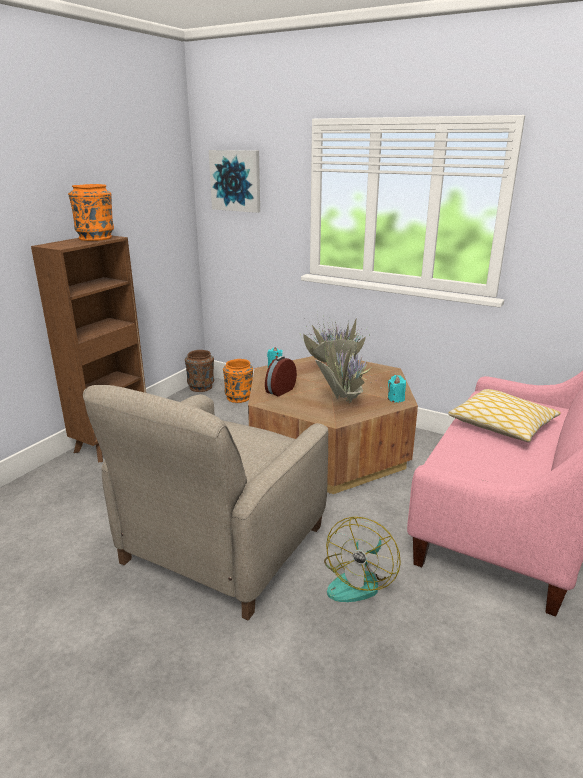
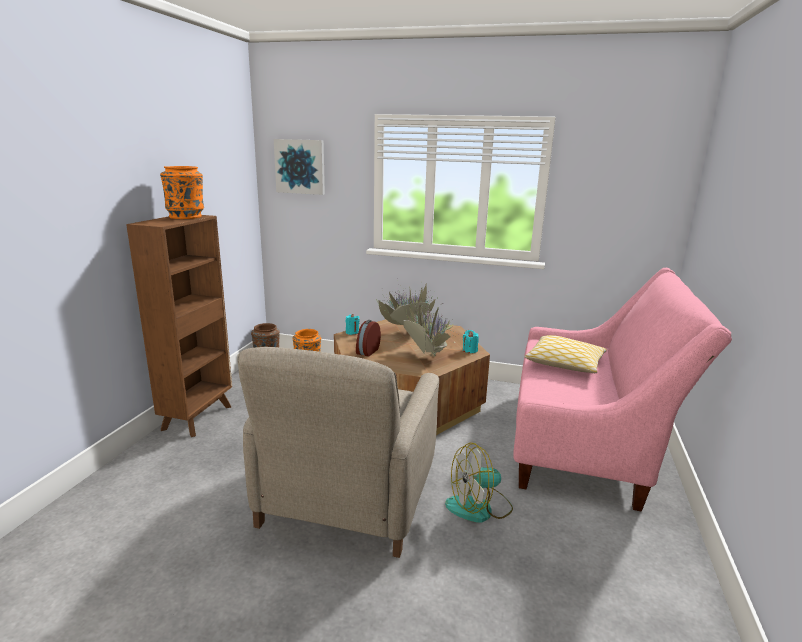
camera: 15 degrees left, 5 degrees down
(358, 579) = (479, 507): fan -> fan turned 60 degrees clockwise

